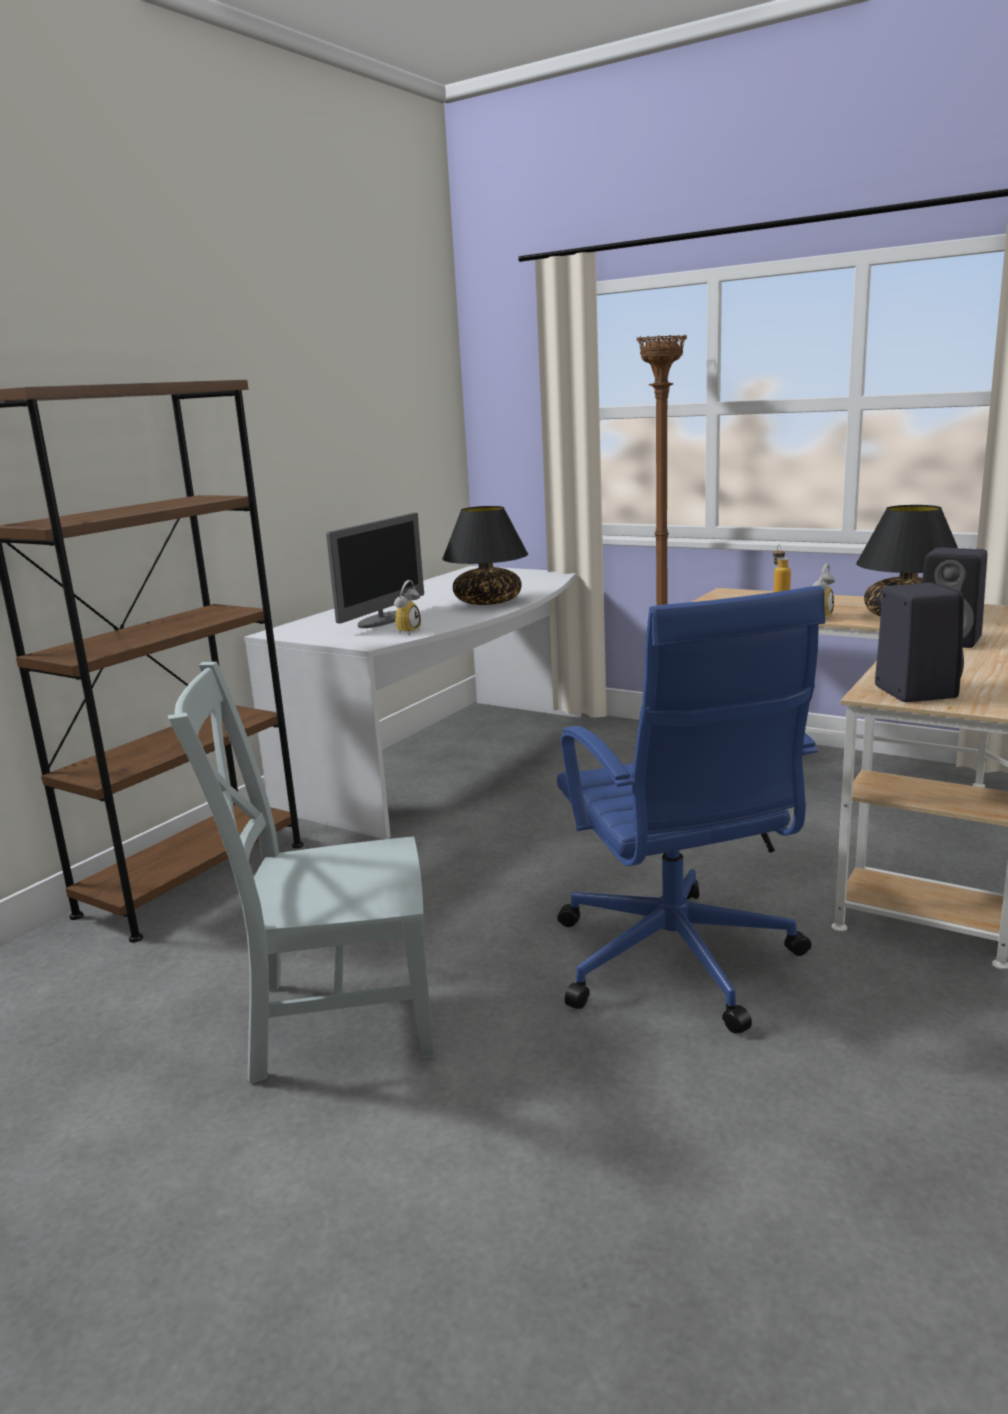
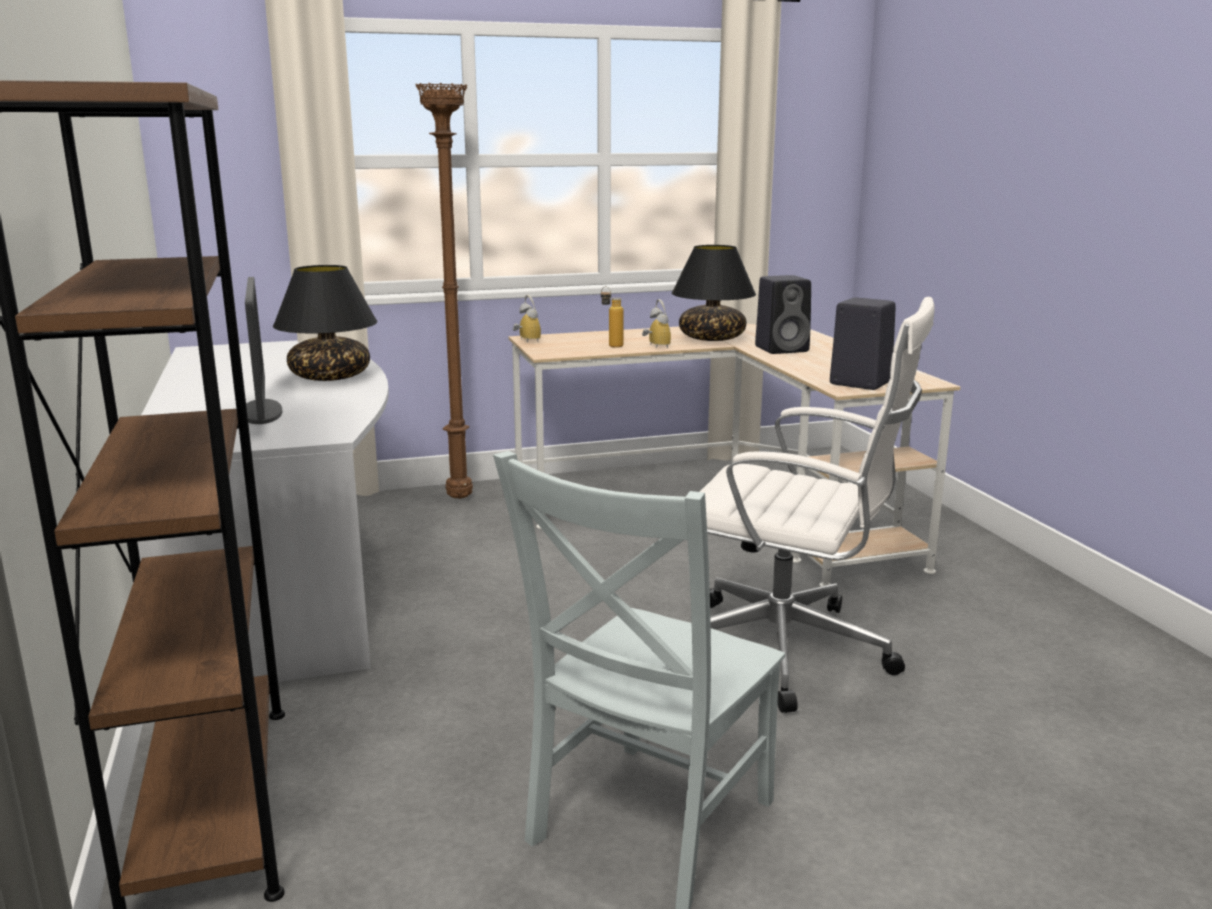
camera: 50 degrees left, 0 degrees up
(405, 631) = (332, 417): alarm clock -> alarm clock (525, 341)
(676, 964) = (787, 652): blue office chair -> white office chair

